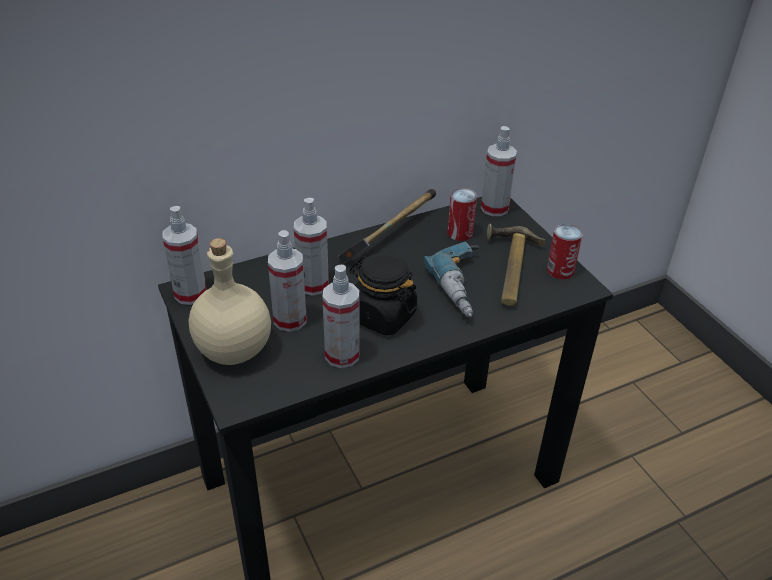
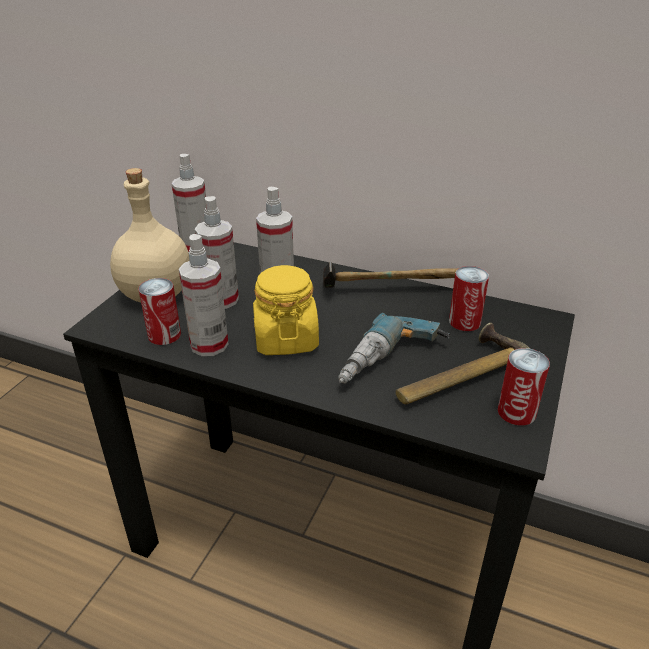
camera: 50 degrees right, 5 degrees down
(299, 372) = (164, 335): none -> can
(382, 316) = (285, 339): black jar -> yellow jar
(494, 208) = (537, 322): spray bottle -> none

